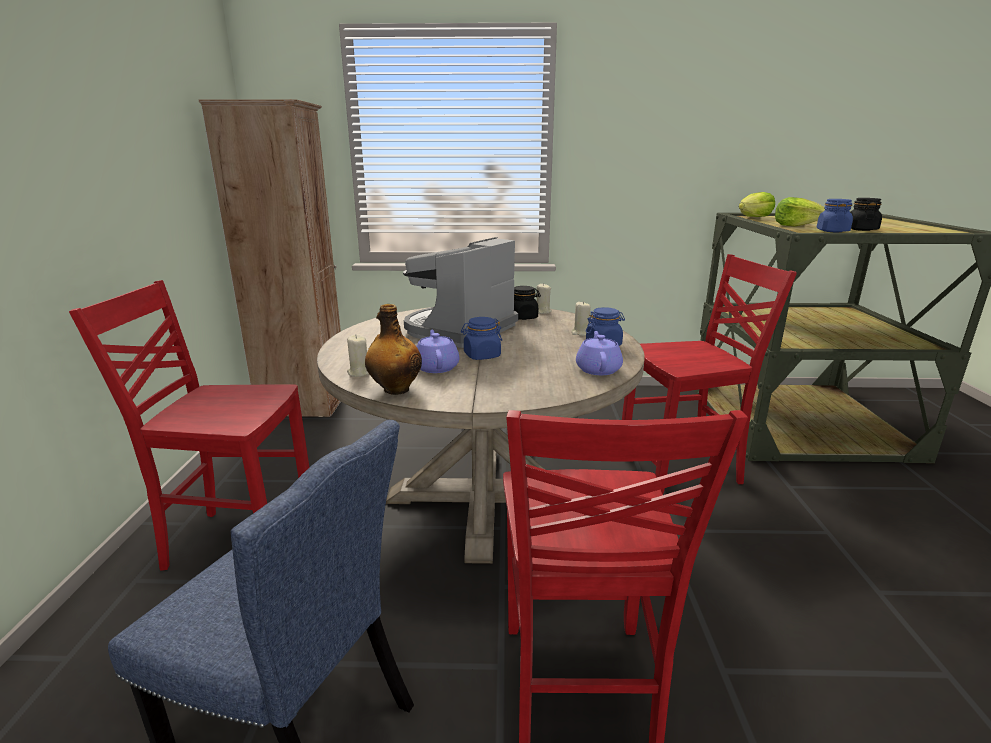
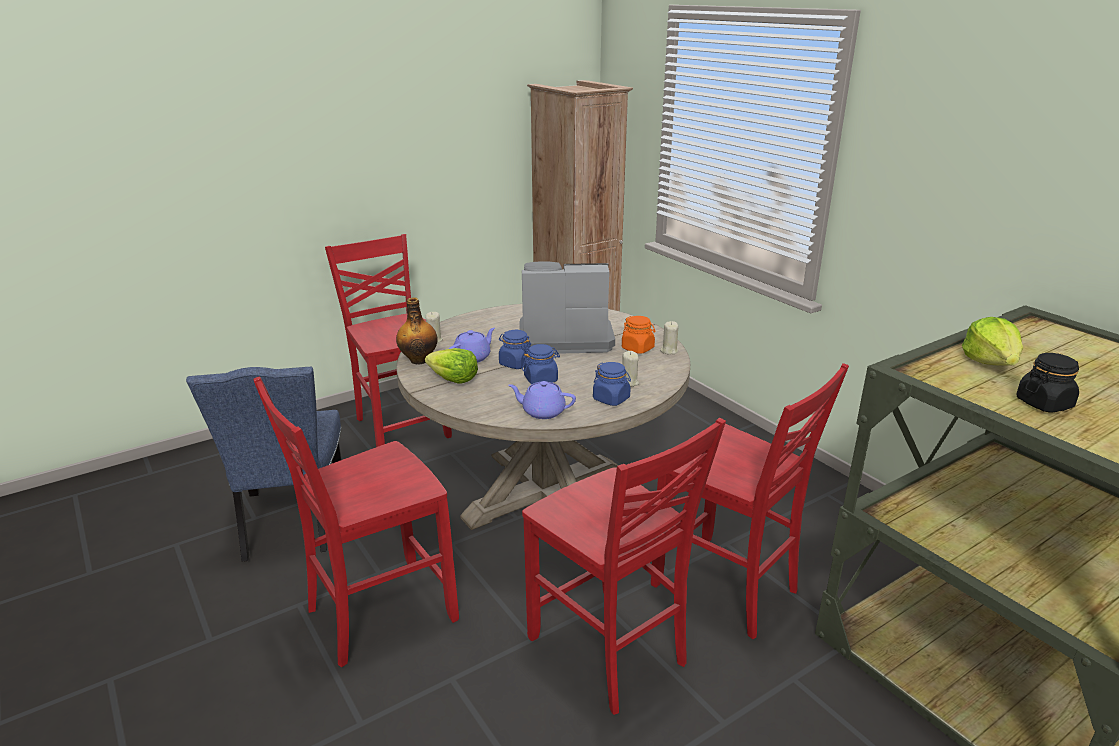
camera: 55 degrees right, 5 degrees up
(523, 317) = (638, 348): black jar -> orange jar
(598, 369) = (542, 412): purple teapot -> purple teapot turned 135 degrees counterclockwise
(727, 551) = (609, 652): none -> red chair
(754, 217) = (1043, 330): lettuce -> lettuce (453, 379)
(832, 231) = (976, 387): blue jar -> blue jar (541, 379)

